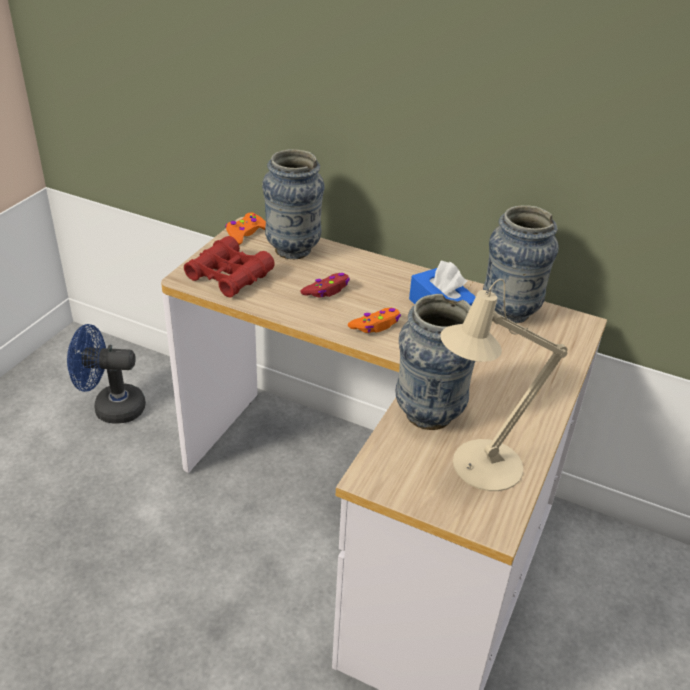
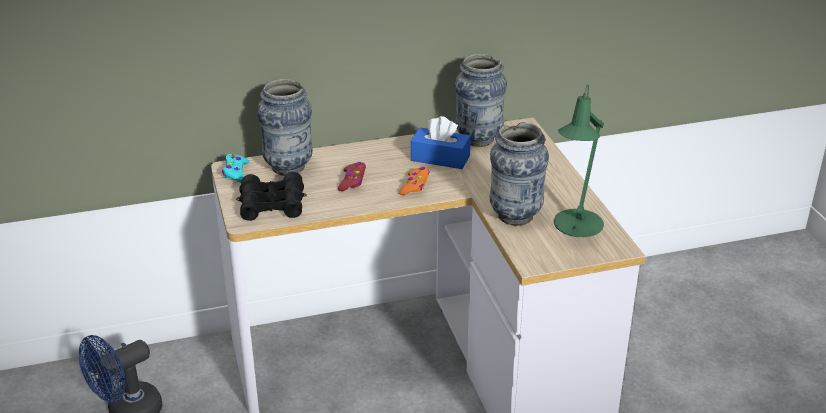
camera: 40 degrees left, 5 degrees down
(229, 276) = (272, 205): red binoculars -> black binoculars
(246, 233) = (236, 173): orange game controller -> turquoise game controller
(478, 467) = (576, 227): beige table lamp -> green table lamp

